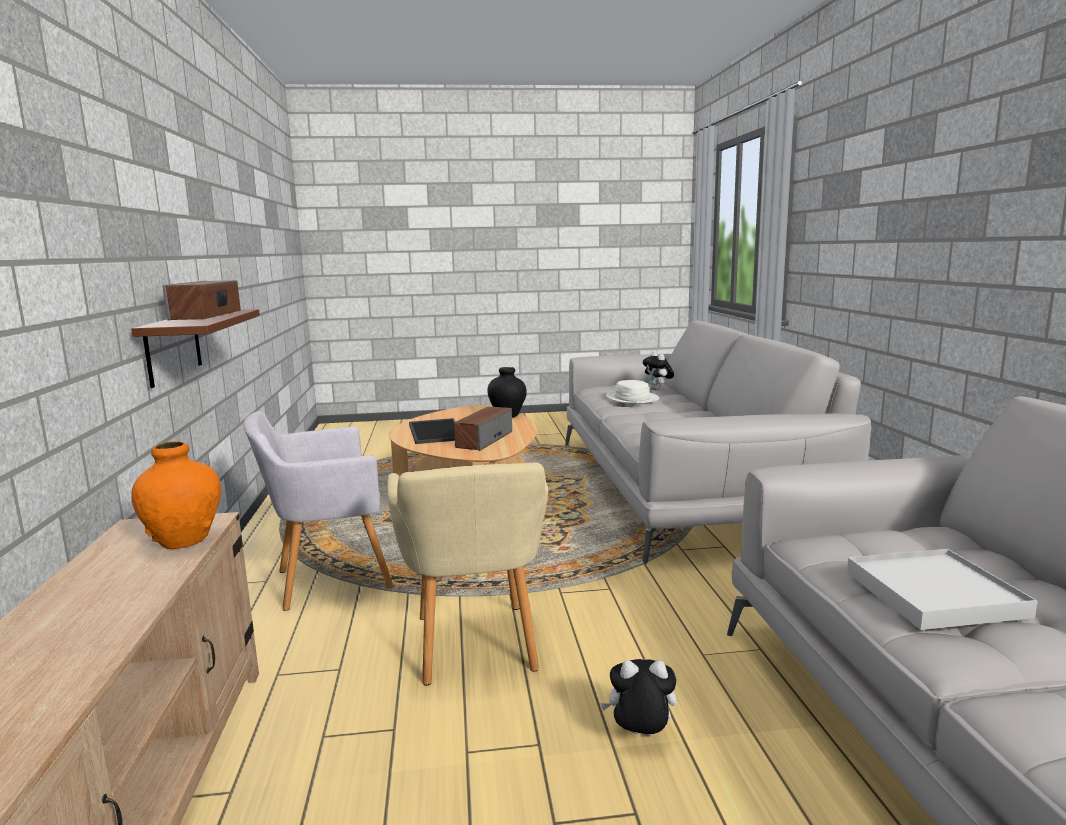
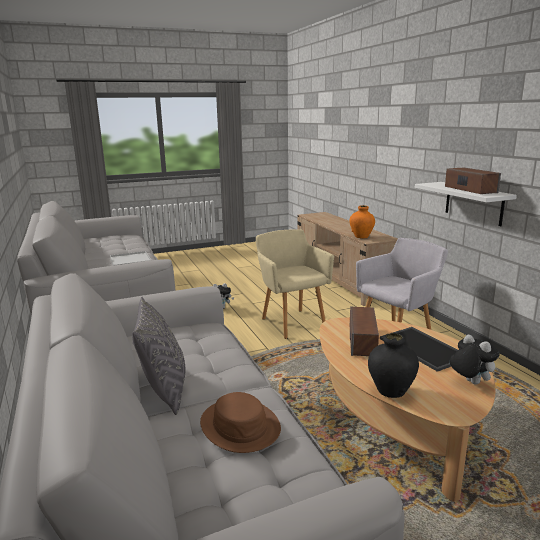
camera: 165 degrees right, 5 degrees up
(173, 347) = (473, 203): brown shelf -> white shelf
(632, 398) = (240, 426): white hat -> brown hat
(658, 389) = (197, 486): plush toy -> plush toy (469, 382)
(692, 414) = (164, 390): none -> grey pillow

